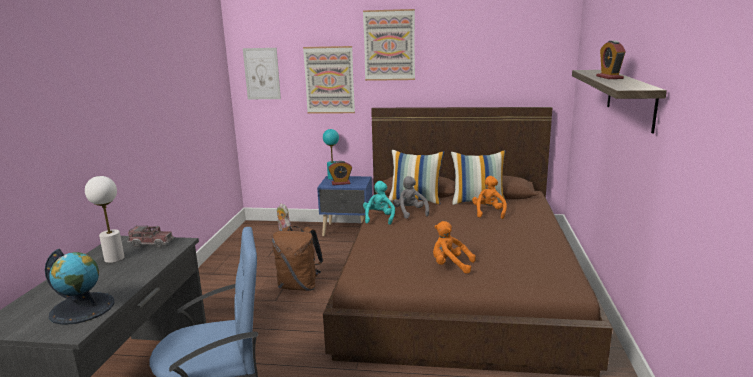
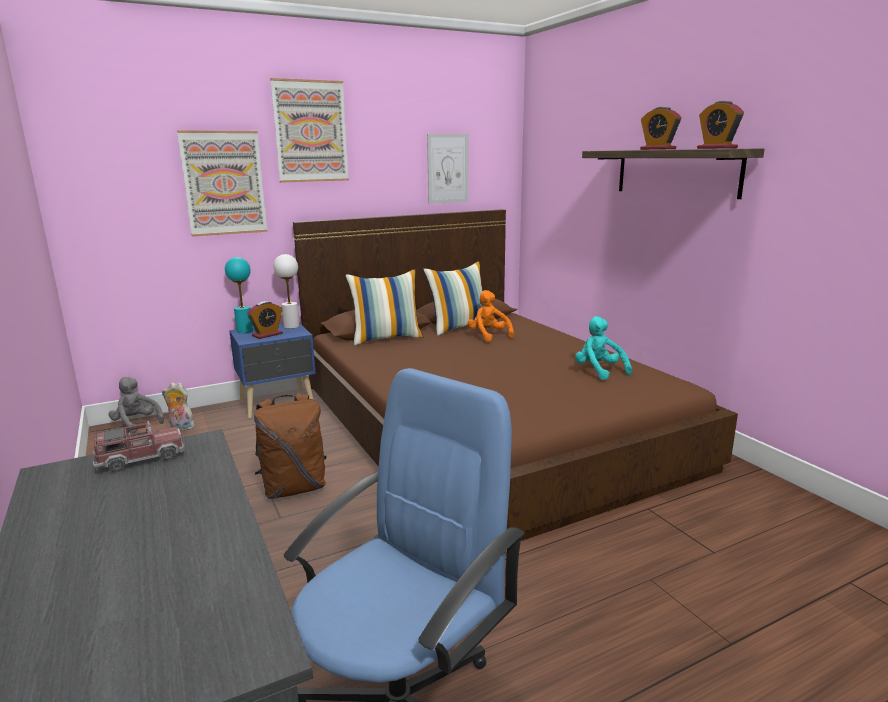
camera: 35 degrees left, 0 degrees up
(82, 308) = (193, 603): globe -> none
(114, 258) = (101, 502): white table lamp -> white table lamp (291, 326)
(262, 73) = (103, 175): picture -> picture (448, 168)
(379, 218) = (374, 365): turquoise plush toy -> turquoise plush toy (599, 371)
(410, 213) = (403, 352): grey plush toy -> grey plush toy (136, 424)
(450, 266) = (539, 394): orange plush toy -> none
(627, 86) = (716, 148): none -> alarm clock

